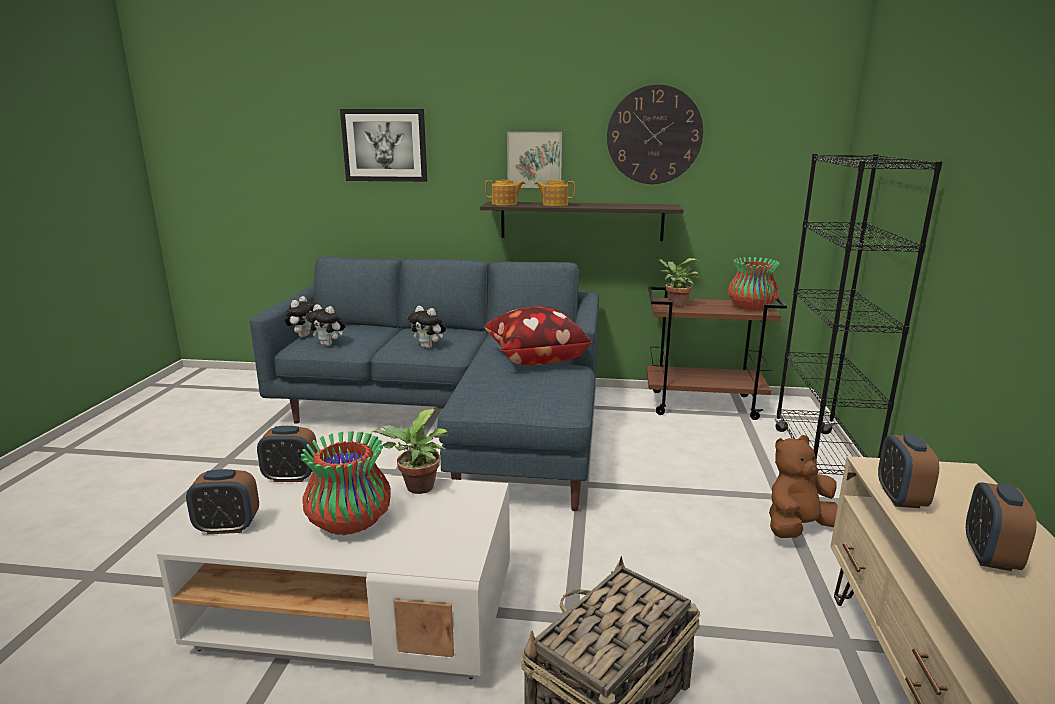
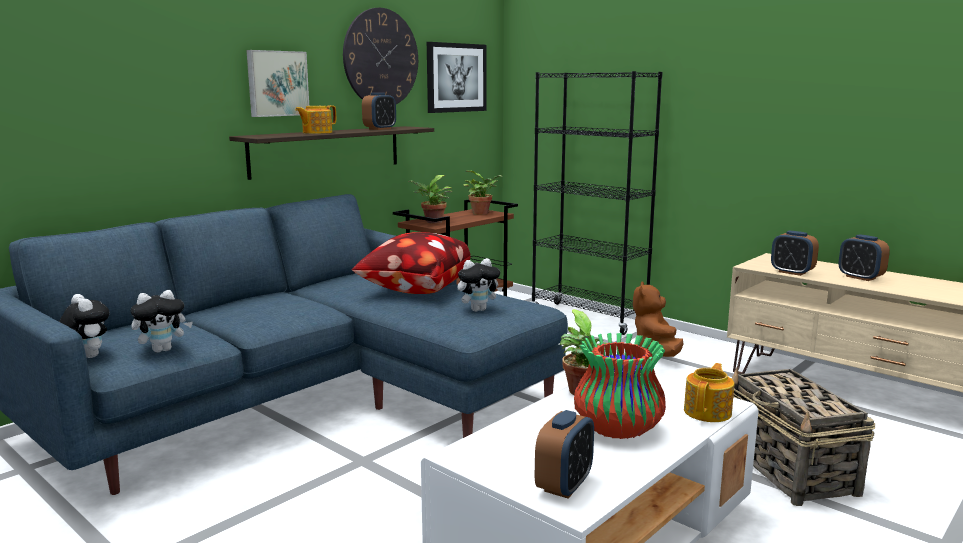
camera: 55 degrees left, 5 degrees down
(291, 477) = (486, 440): alarm clock -> alarm clock (380, 129)
(384, 145) = (83, 64): picture -> picture (456, 77)
(428, 347) = (289, 314): plush toy -> plush toy (478, 310)
(505, 204) = (268, 135): teapot -> teapot (708, 412)
(750, 307) = (482, 213): vase -> potted plant

